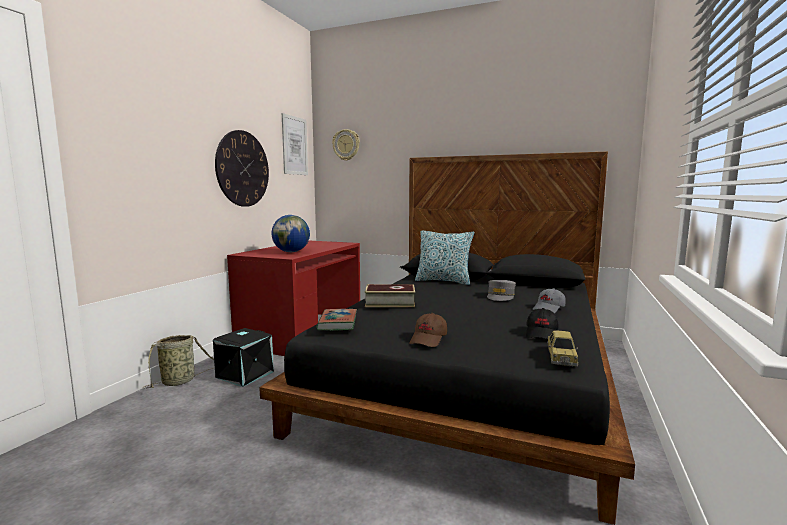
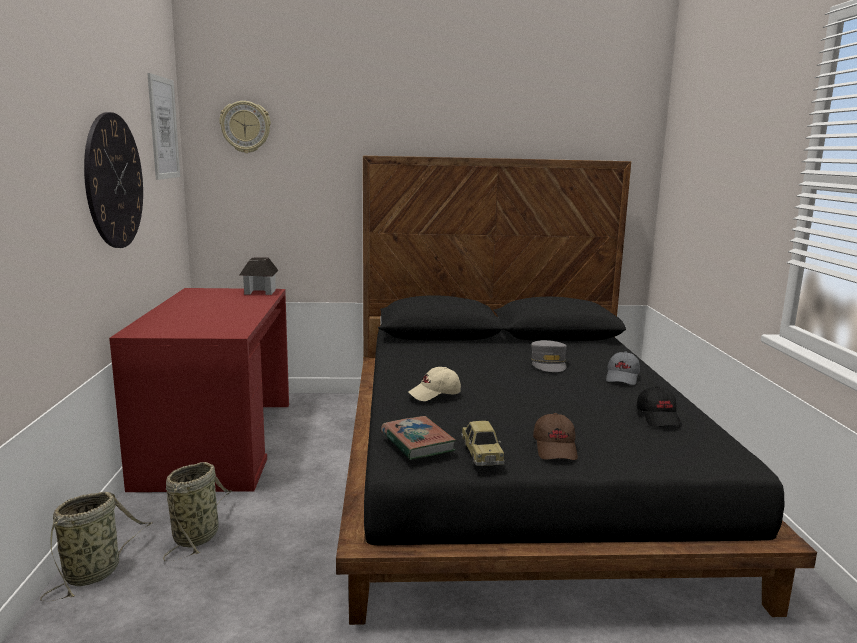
camera: 25 degrees left, 5 degrees up
(244, 374) = (198, 536): black storage box -> basket
(291, 252) = (215, 320): globe -> none
(342, 243) = (260, 292): none -> toy house
(390, 302) = (435, 394): book -> beige cap
(443, 281) = (446, 344): pillow -> none
(561, 357) = (712, 448): toy car -> toy car (481, 453)

